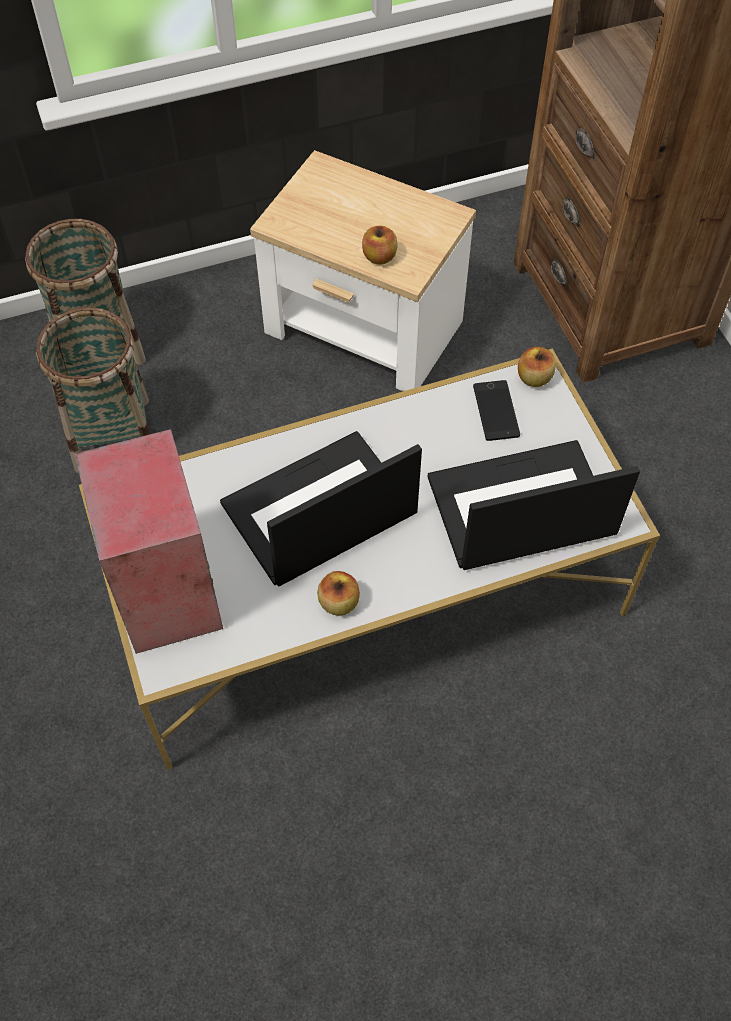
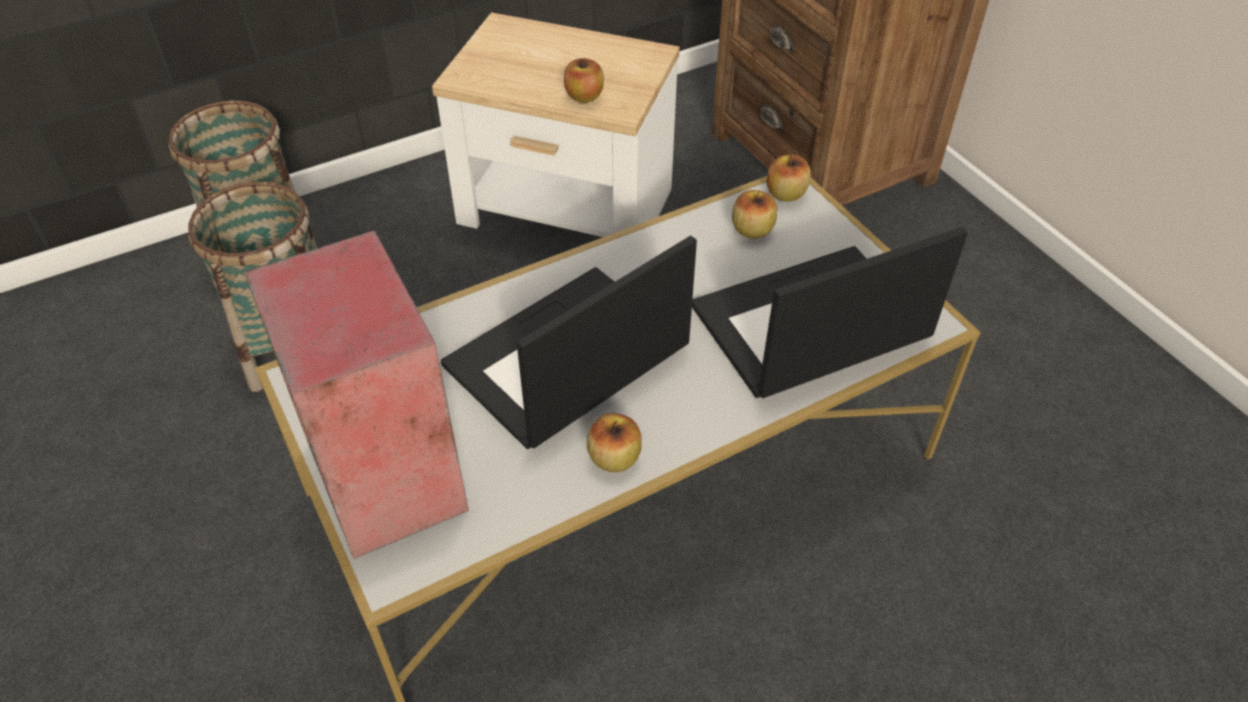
camera: 10 degrees left, 10 degrees down
(496, 411) = (752, 230): phone -> apple

